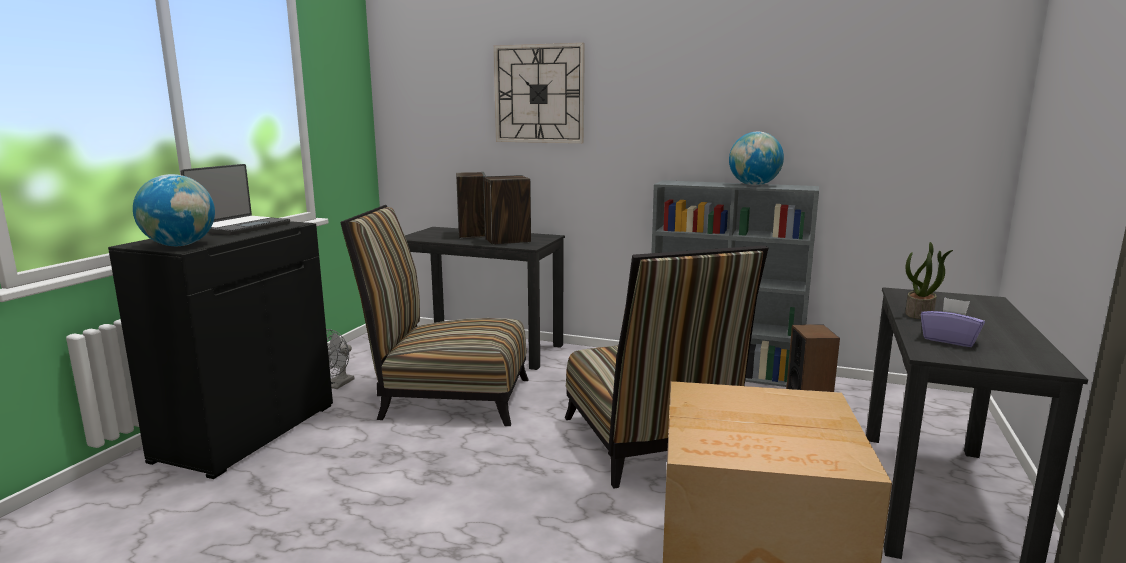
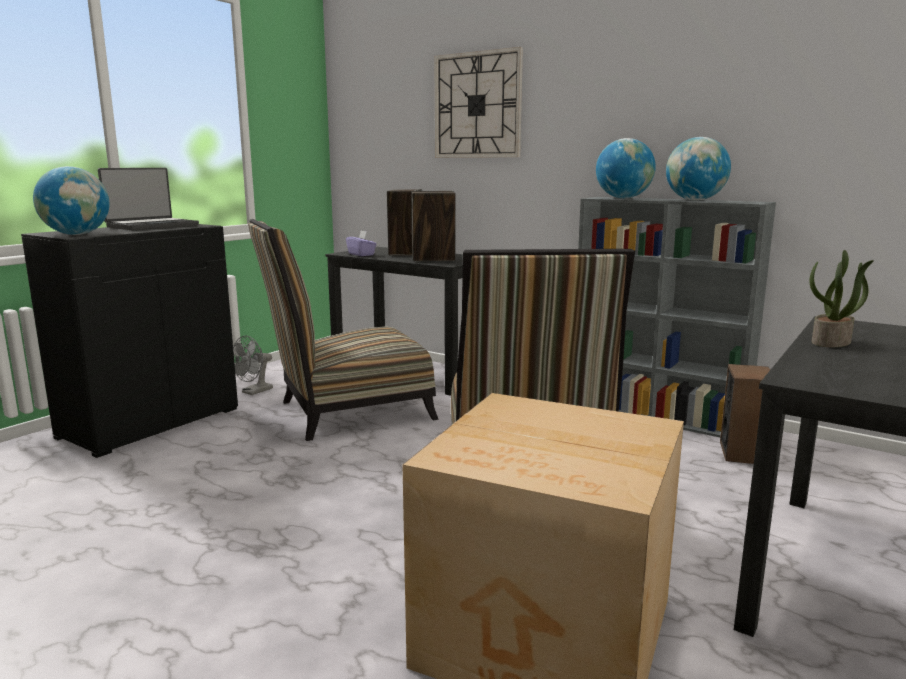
camera: 15 degrees right, 0 degrees up
(446, 397) = (346, 412): chair -> chair turned 45 degrees counterclockwise
(690, 183) = (623, 198): none -> globe
(949, 340) = (839, 368): purple tissue box -> purple tissue box (361, 254)

